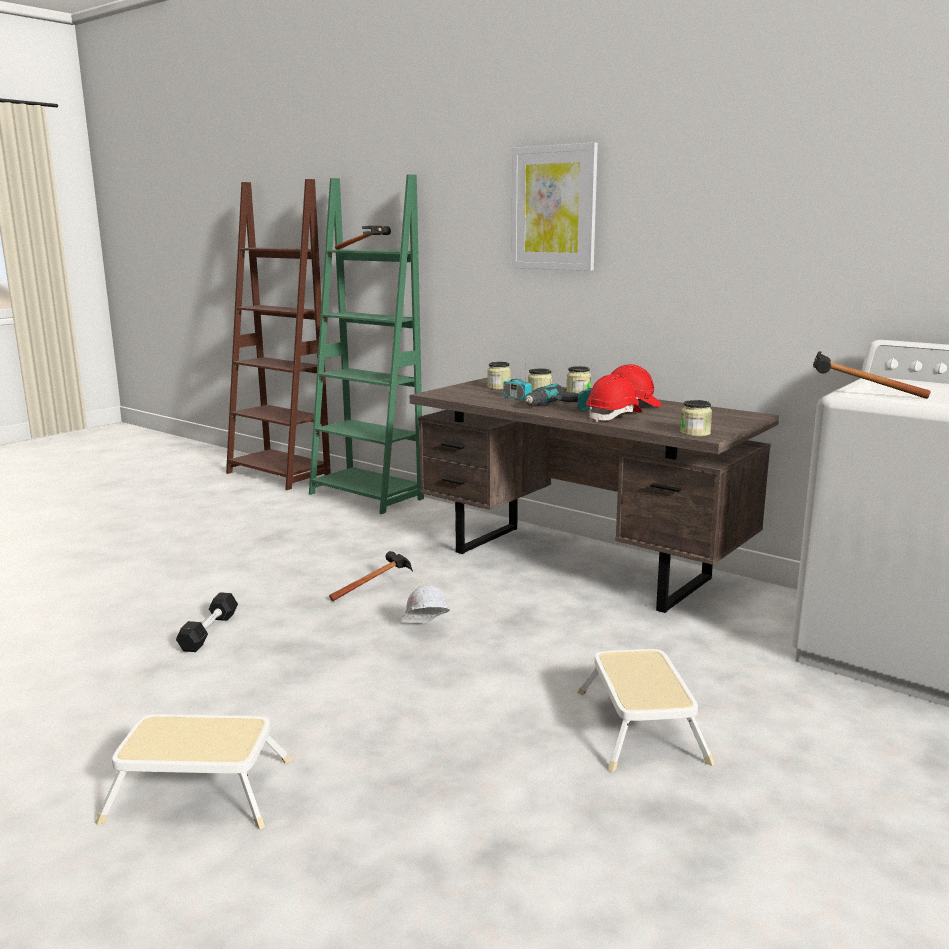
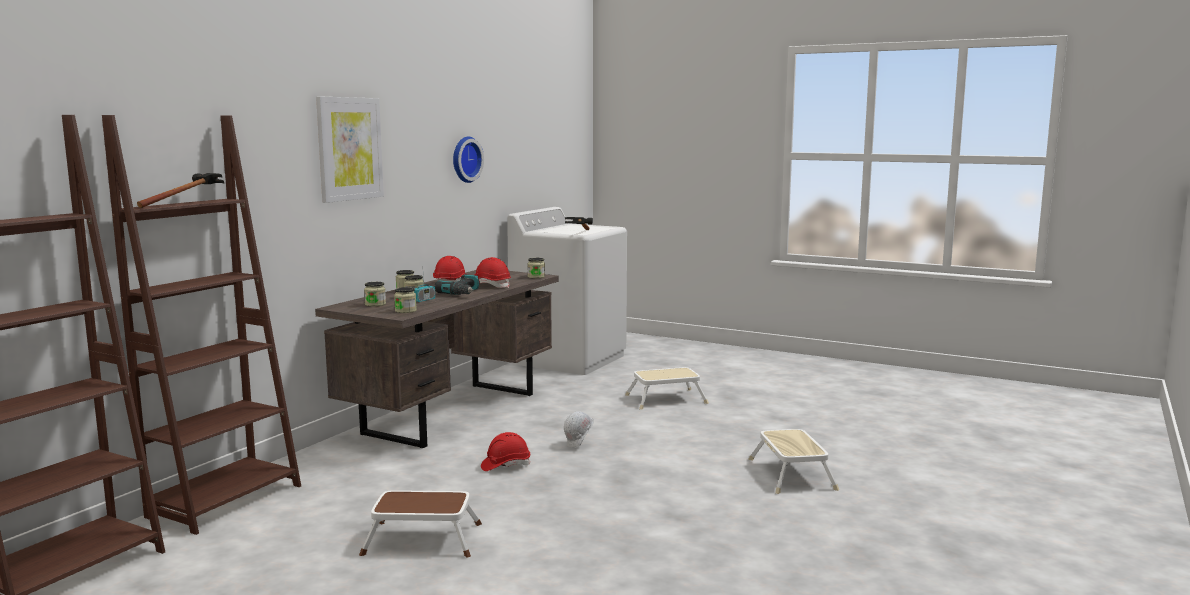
camera: 100 degrees left, 5 degrees down
(209, 632) = (607, 510): black dumbbell -> none
(229, 554) = (422, 539): none -> brown step ladder
(366, 496) = (225, 501): green bookcase -> brown bookcase
(379, 588) = (505, 465): hammer -> red hard hat
(457, 394) = (405, 311): none -> jar
(771, 230) = (464, 159): none -> wall clock

